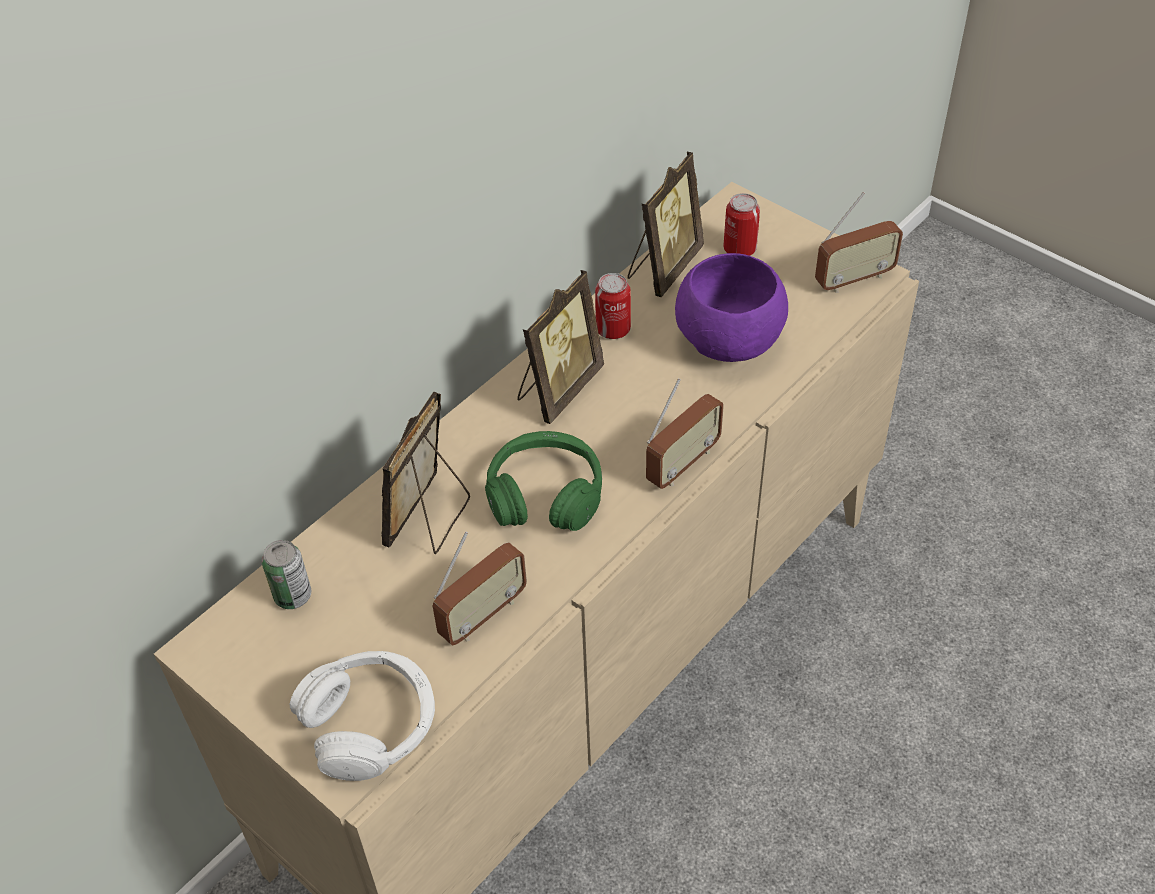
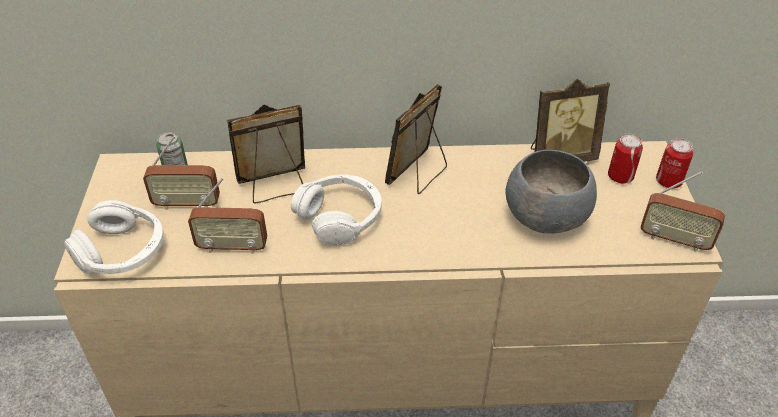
camera: 45 degrees right, 5 degrees down
(545, 494) = (340, 217): green headphones -> white headphones
(558, 388) = (418, 174): picture frame -> picture frame turned 135 degrees clockwise
(613, 329) = (488, 167): can -> can (668, 181)
(682, 464) = (428, 257): radio -> radio (187, 204)
(730, 339) = (547, 217): purple bowl -> grey bowl

